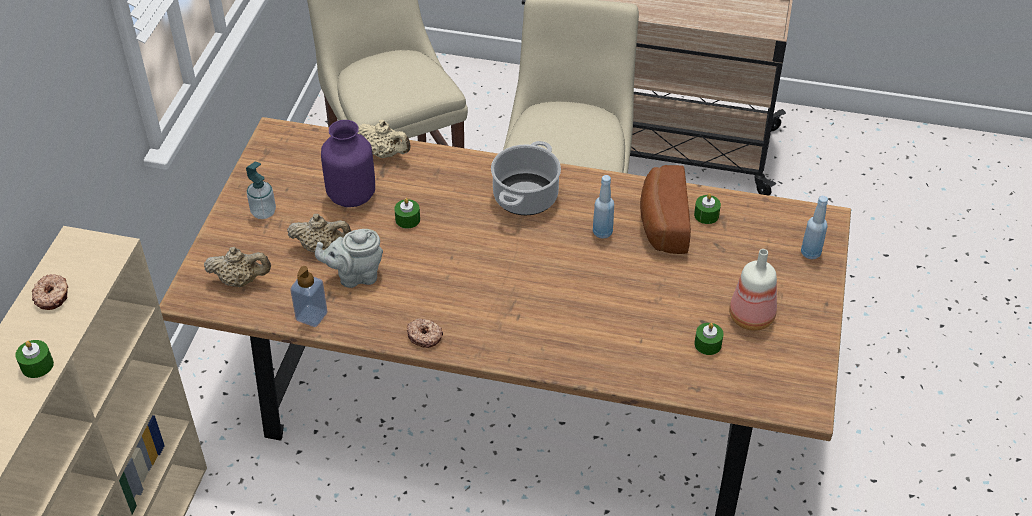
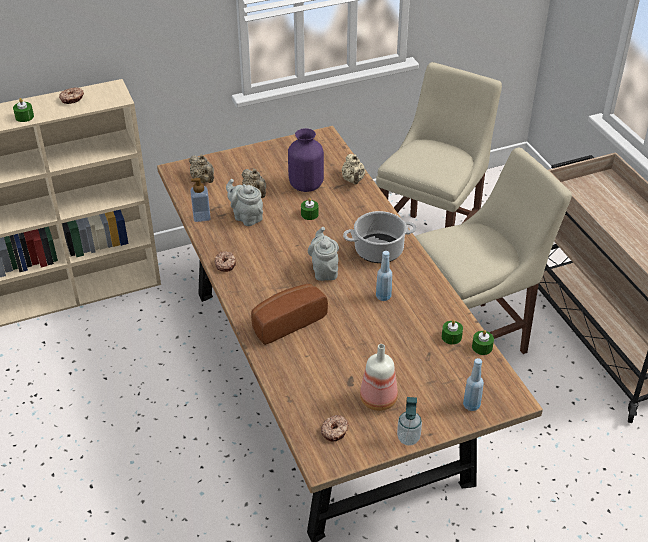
camera: 55 degrees right, 5 degrees down
(263, 212) = (260, 162): soap dispenser -> soap dispenser (408, 438)
(516, 257) = (324, 270): none -> grey teapot
(661, 223) = (420, 319): bread -> bread (286, 321)
(707, 344) = (333, 388): green candle -> green candle (482, 347)
(770, 374) = (335, 431): none -> donut

